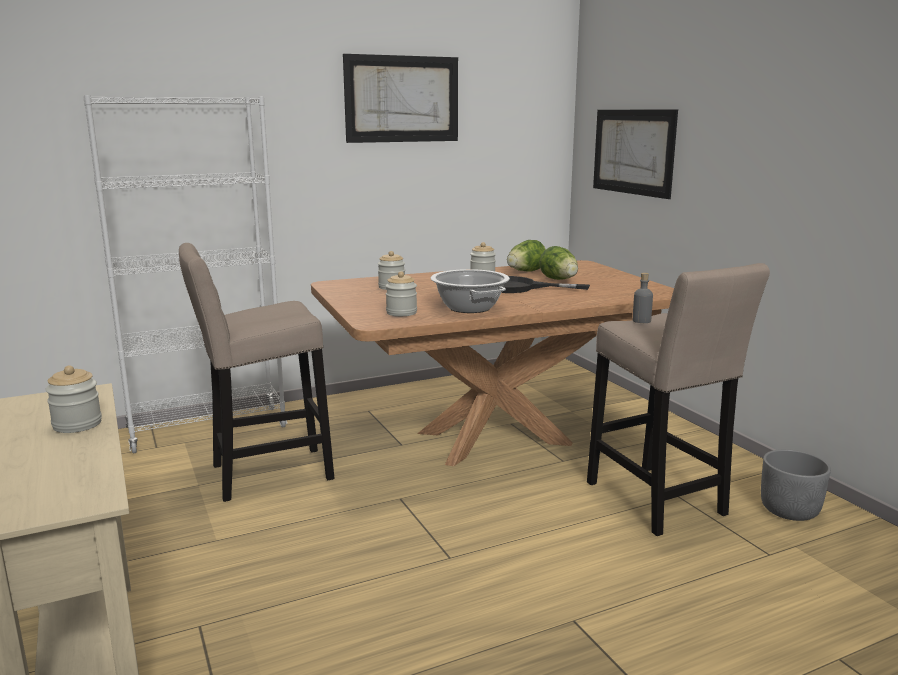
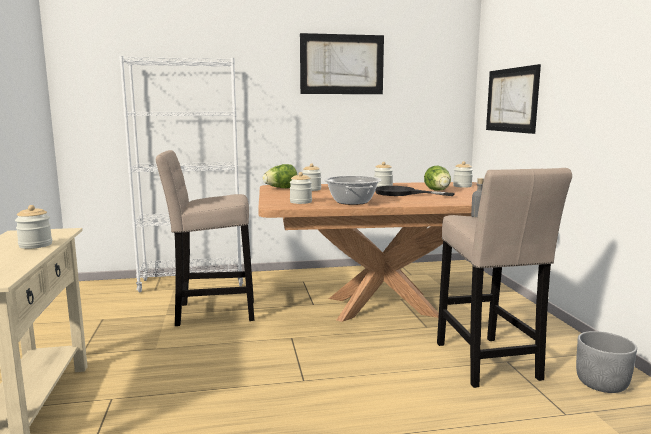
camera: 15 degrees right, 5 degrees down
(525, 272) = (418, 186): lettuce -> lettuce (281, 188)
(581, 269) = (462, 186): none -> jar

